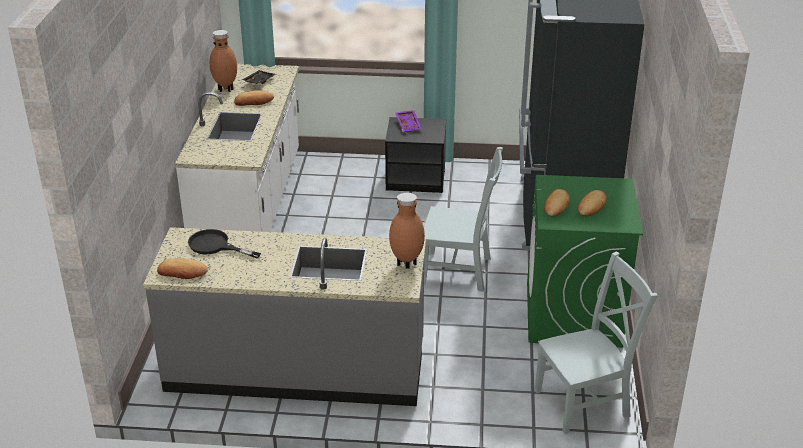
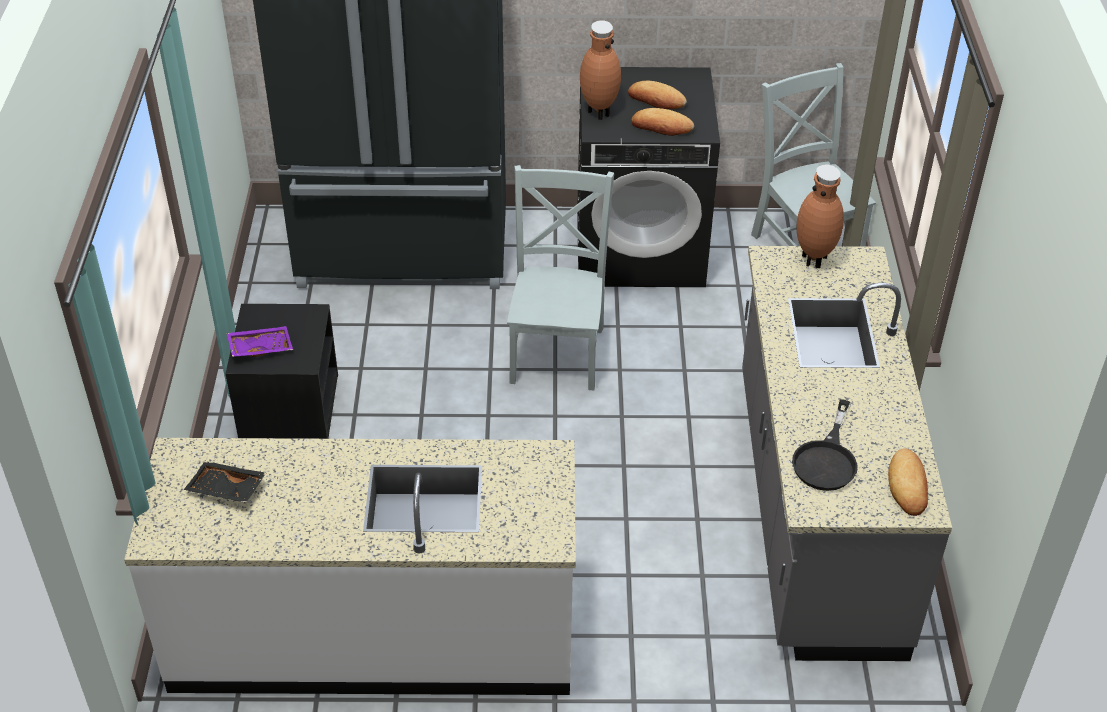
camera: 95 degrees left, 10 degrees up
(226, 89) = (258, 537): brown vase -> brown vase (598, 112)
(254, 101) = (320, 484): bread -> none
(573, 315) = (640, 248): green washing machine -> black washing machine

